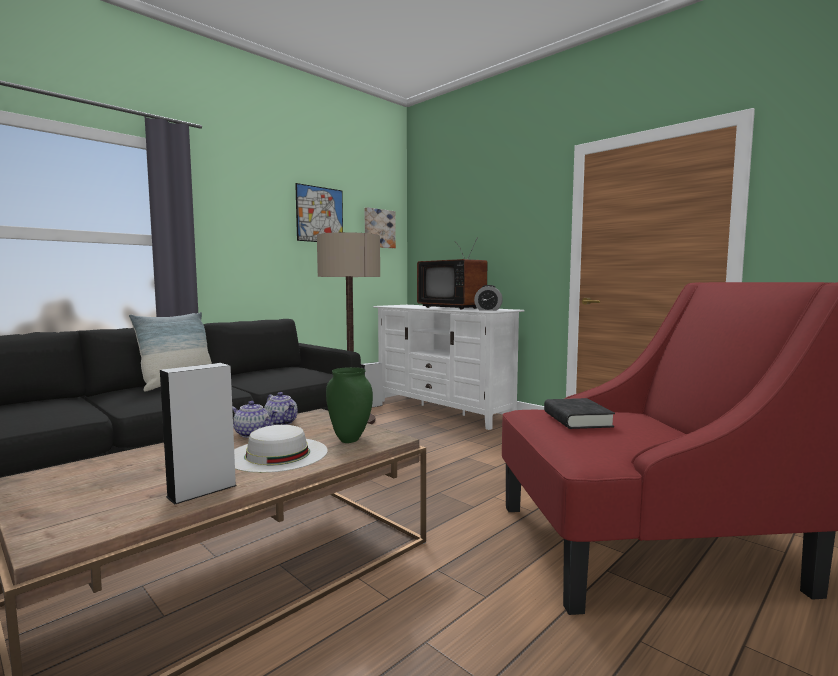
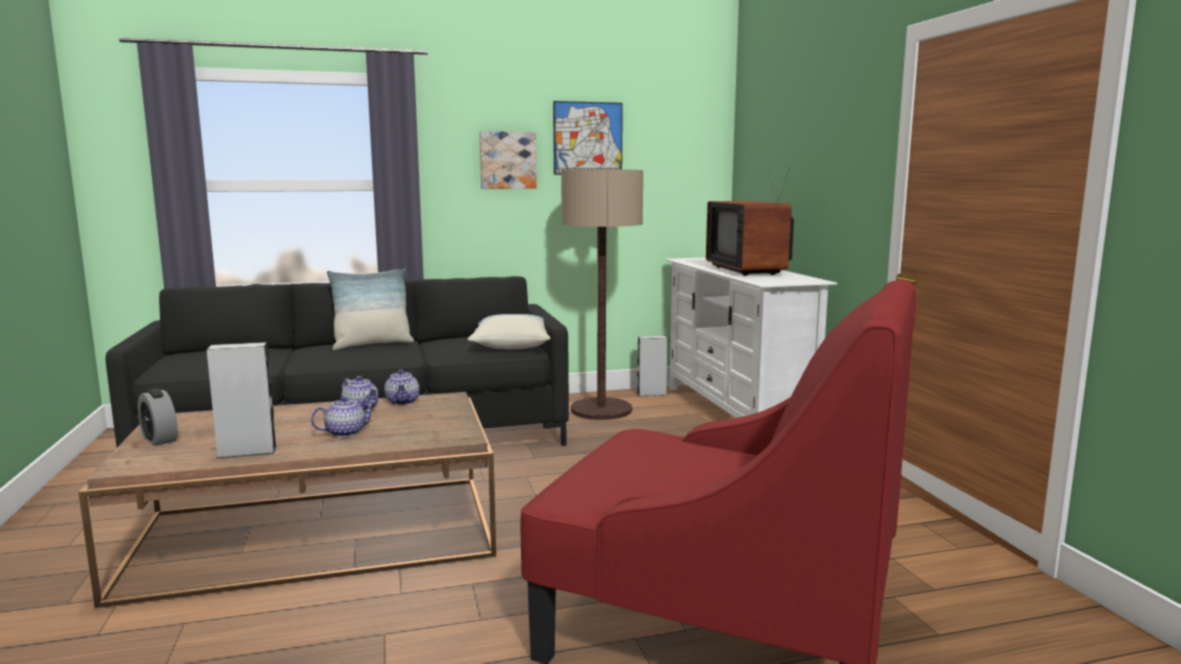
camera: 30 degrees right, 5 degrees up
(277, 454) = (345, 432): white hat -> teapot
(307, 372) = (511, 345): none -> pillow
(350, 440) = (426, 430): green vase -> none
(378, 228) = (682, 150): picture -> picture (507, 160)
(488, 310) = (774, 280): alarm clock -> alarm clock (159, 439)
(577, 419) = (644, 452): black book -> none

